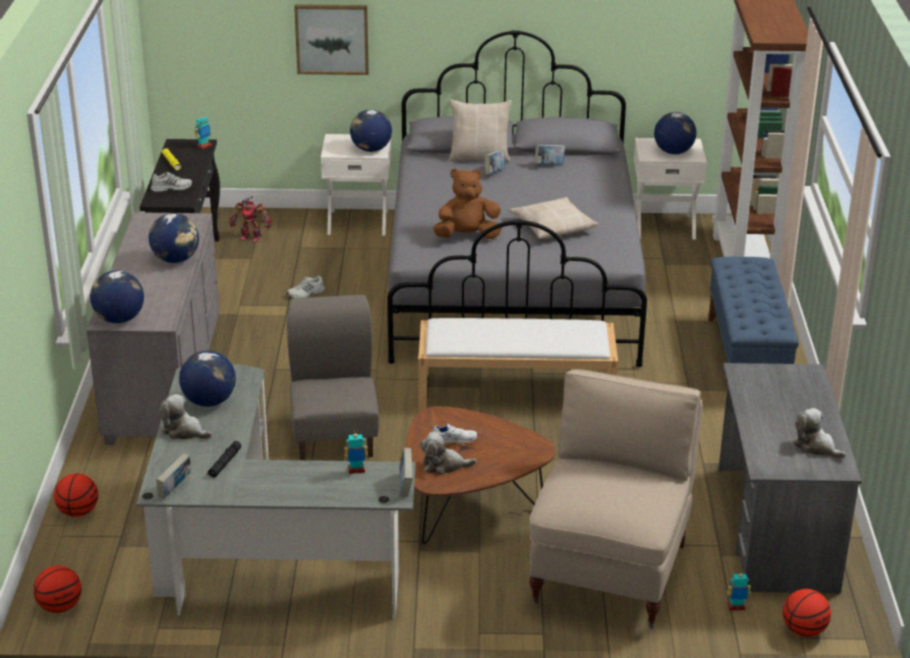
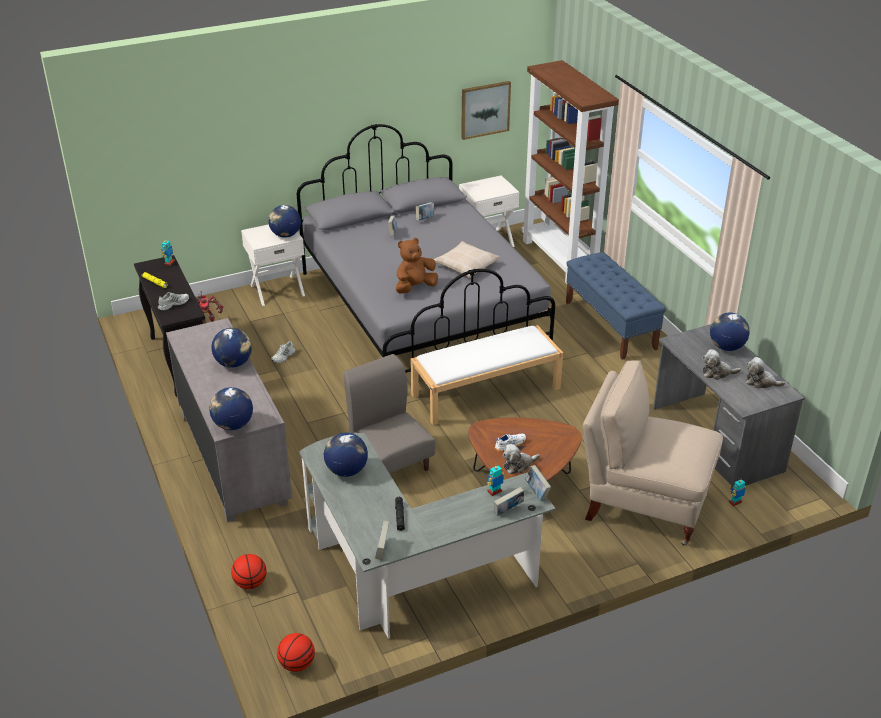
camera: 25 degrees left, 5 degrees up
(184, 431) = (349, 500): plush toy -> plush toy (717, 373)
(332, 39) = (240, 157): picture -> picture (485, 109)
(353, 494) = (508, 511): none -> book
(479, 157) = (372, 224): beige pillow -> none
(610, 572) = (644, 504): beige chair -> beige chair turned 60 degrees counterclockwise
(673, 152) = (492, 189): globe -> globe (726, 347)
(803, 630) = (784, 504): basketball -> none

